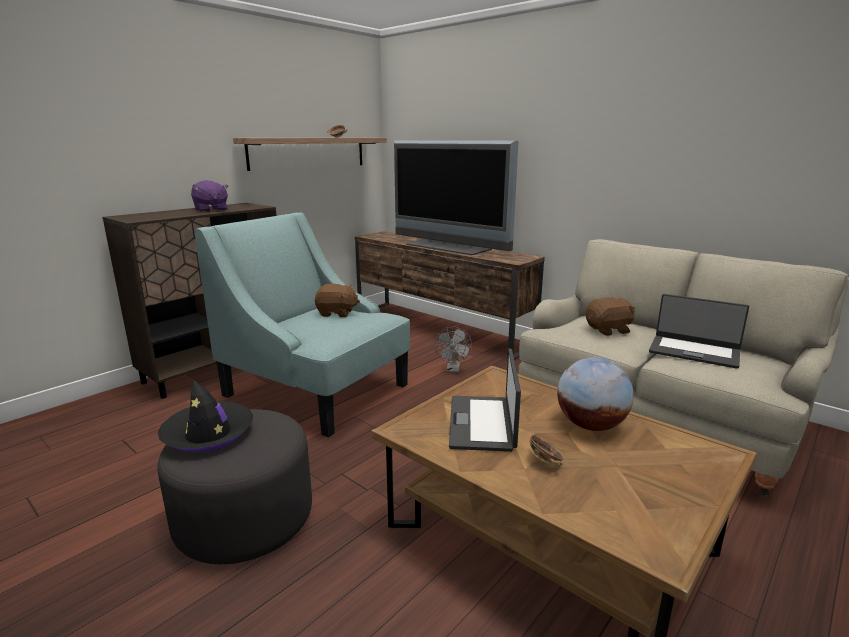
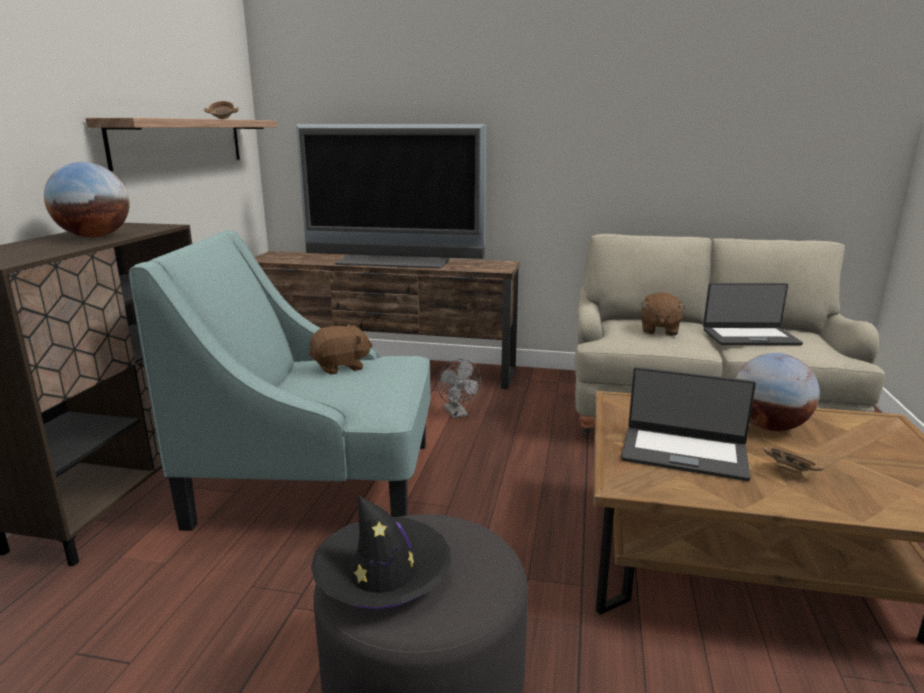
camera: 30 degrees left, 0 degrees up
(210, 210) = (95, 237): purple plush toy -> globe
(483, 423) = (684, 452): laptop -> laptop turned 45 degrees counterclockwise
(608, 330) = (659, 330): brown plush toy -> brown plush toy turned 150 degrees clockwise

